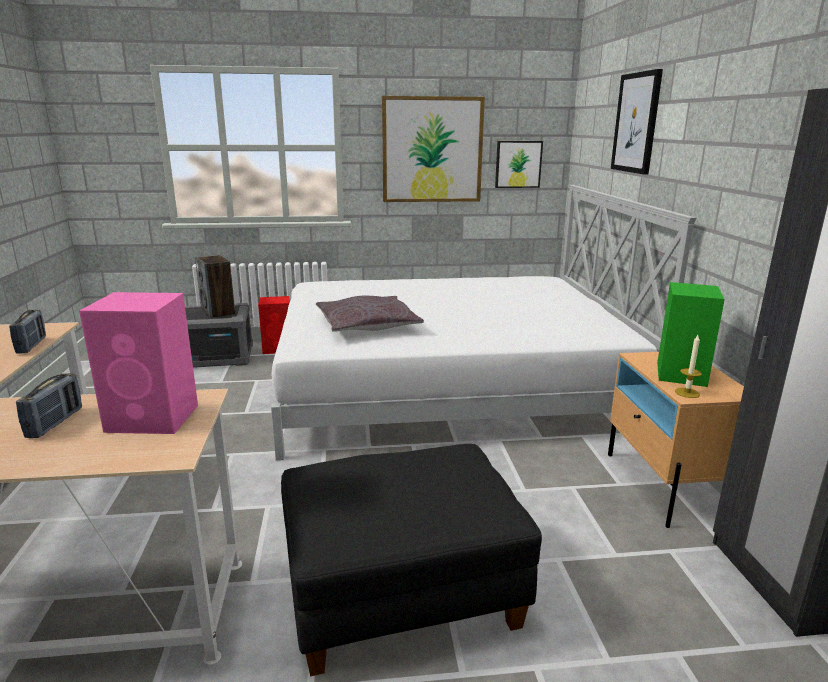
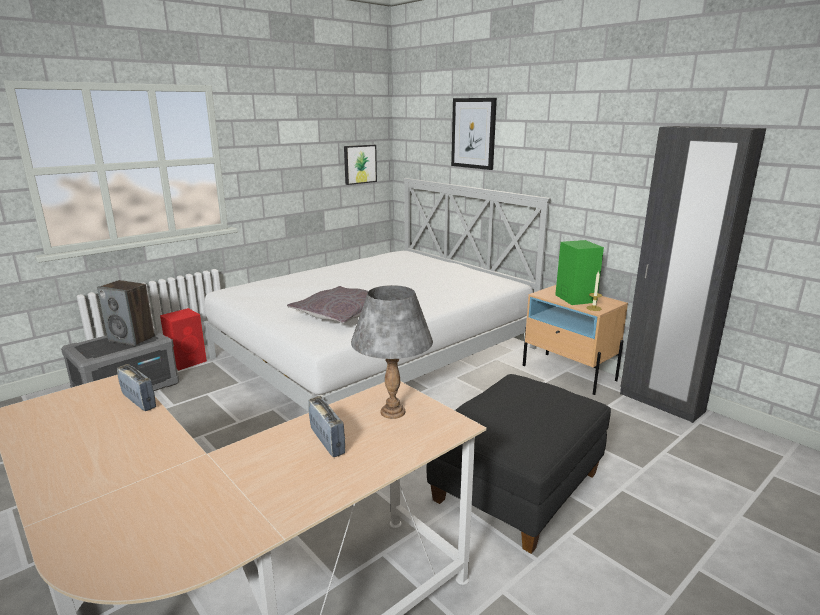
camera: 35 degrees left, 0 degrees up
(155, 418) = (393, 411): pink speaker -> grey table lamp
(432, 150) = (296, 157): picture -> none

